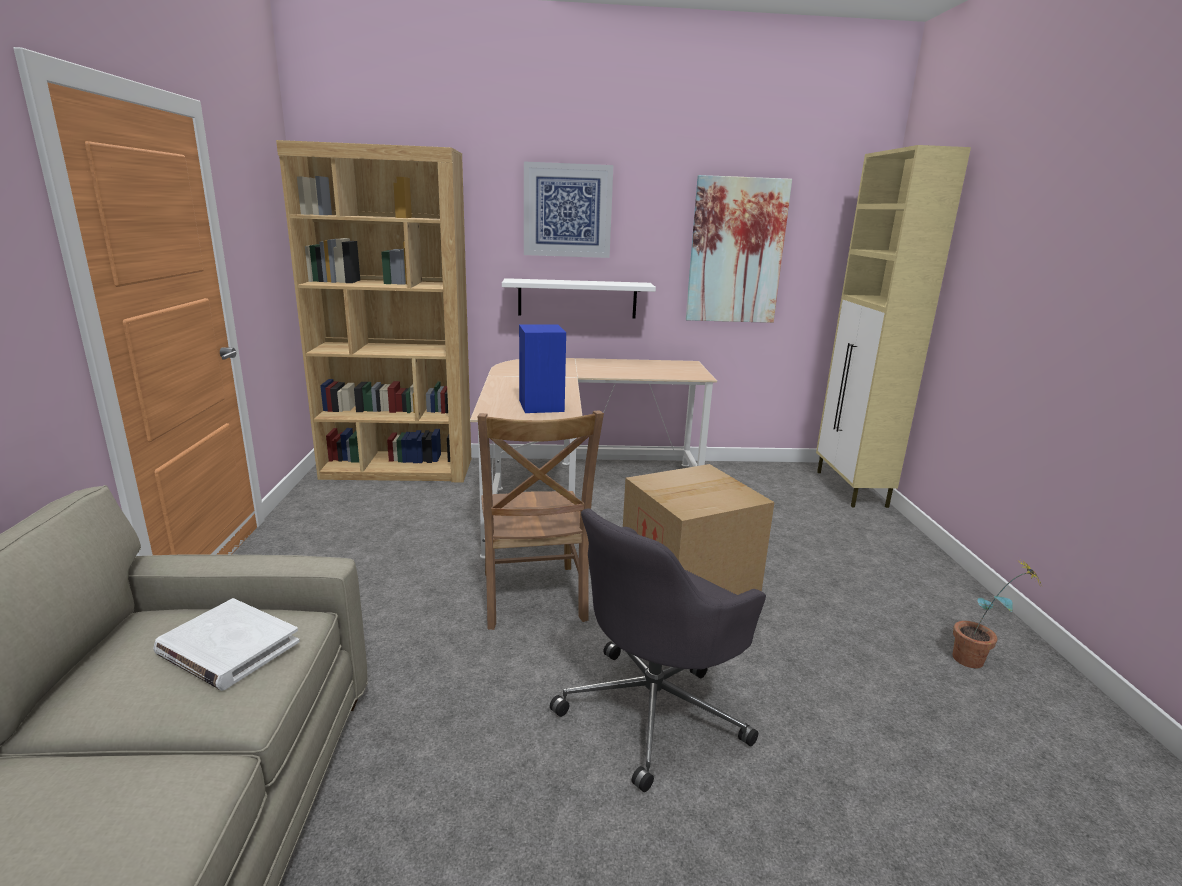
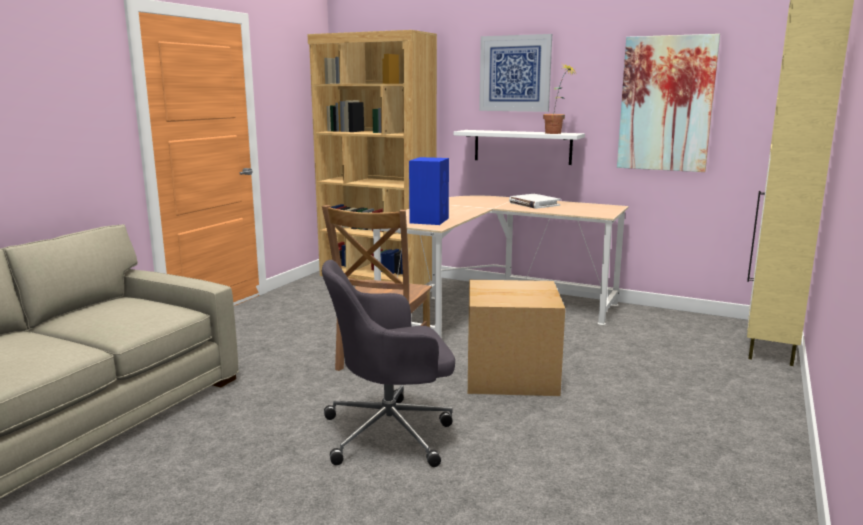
camera: 30 degrees right, 5 degrees down
(228, 648) = (139, 313): white book -> white book (534, 204)
(978, 662) = (709, 480): potted plant -> potted plant (557, 133)

